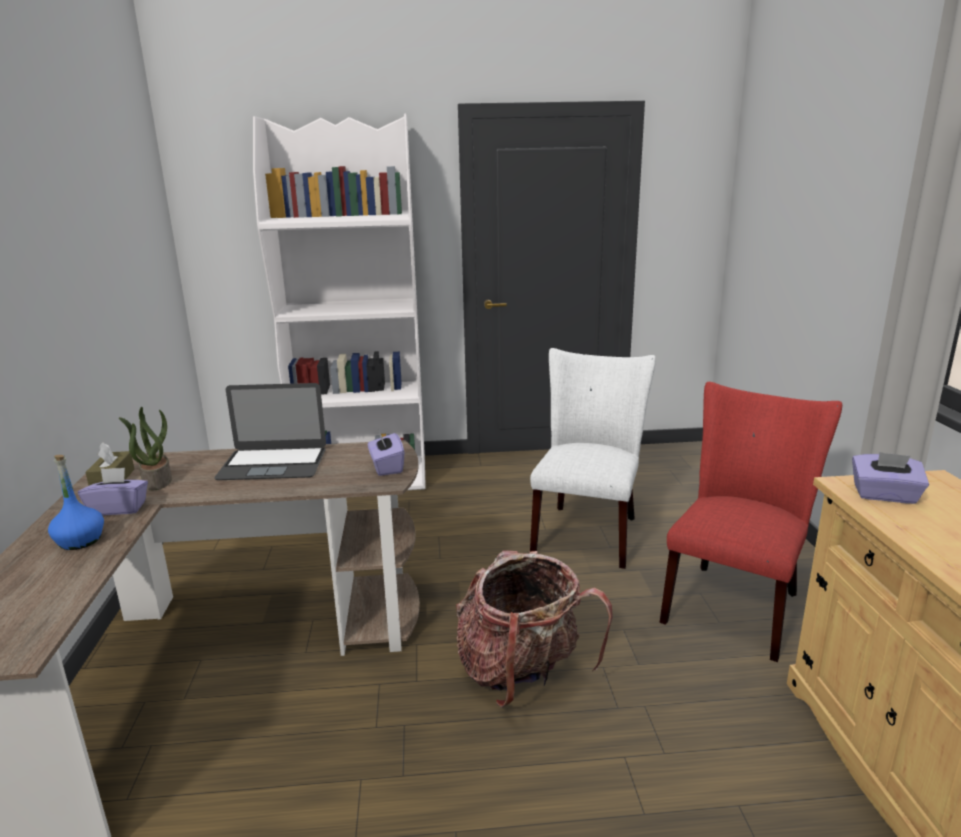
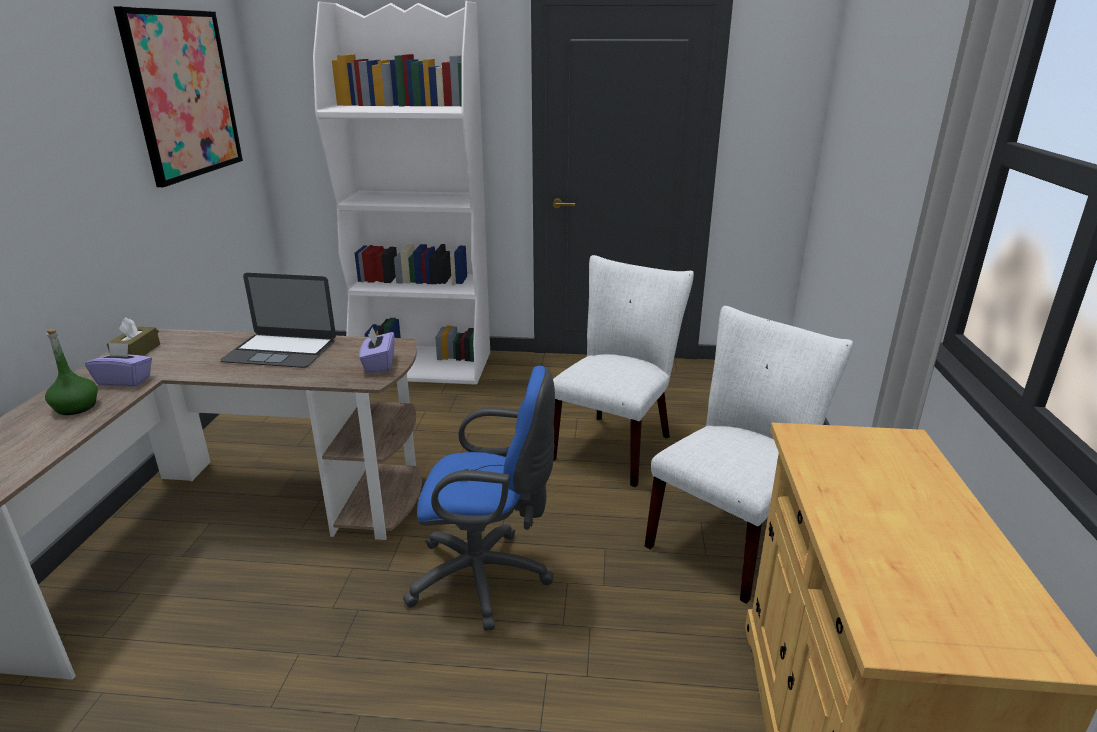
camera: 10 degrees right, 5 degrees up
(80, 540) = (76, 407): blue bottle -> green bottle
(120, 210) = (184, 94): none -> picture
(156, 481) = (171, 357): potted plant -> none
(522, 674) = (487, 578): backpack -> blue office chair
(734, 603) = (731, 537): red chair -> white chair
(884, 496) = (832, 451): purple tissue box -> none

